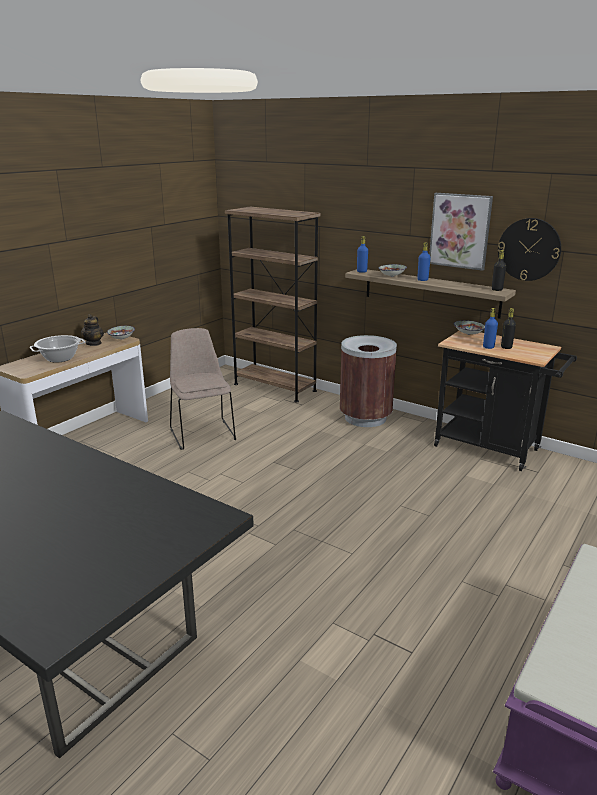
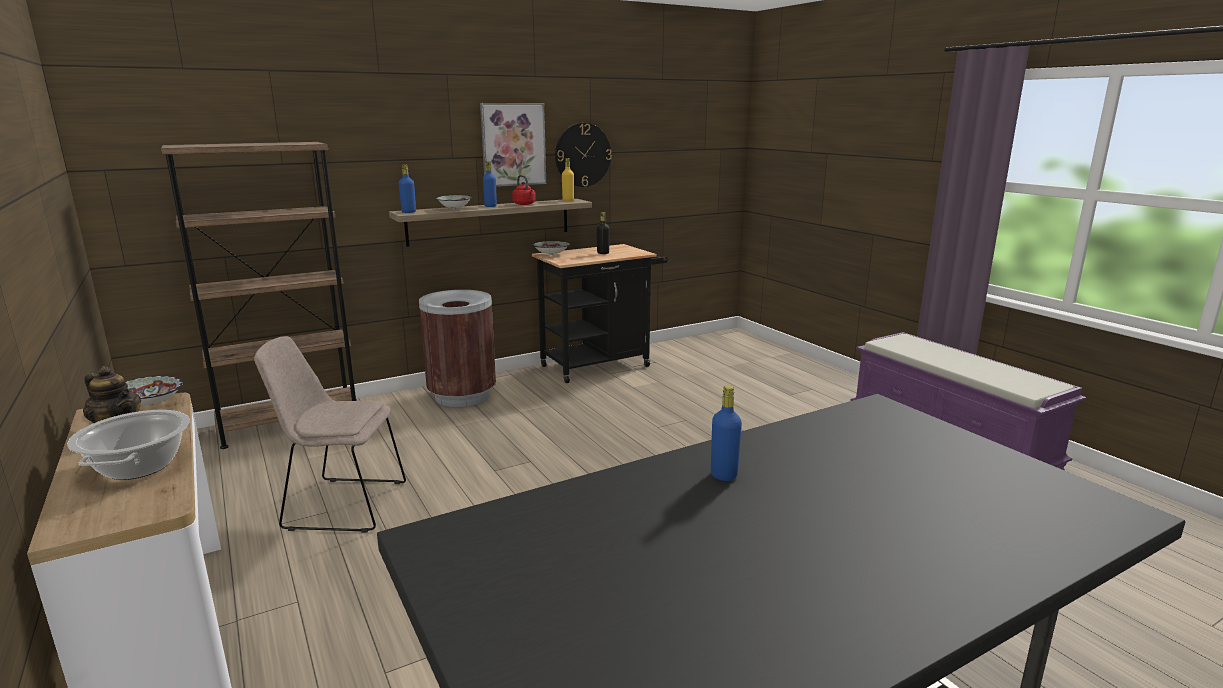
camera: 65 degrees left, 5 degrees down
(449, 284) = (524, 204): none -> red kettle
(488, 347) = (594, 256): blue bottle -> blue bottle (723, 475)
(497, 289) = (568, 200): black bottle -> yellow bottle

